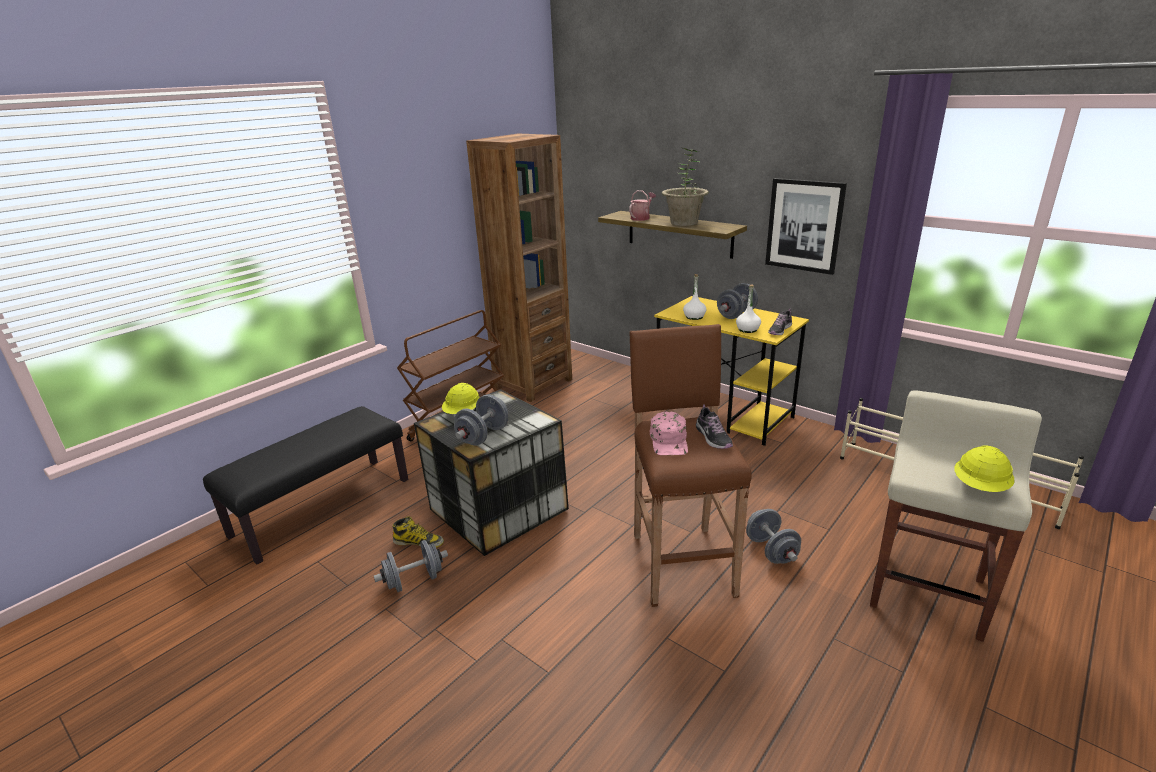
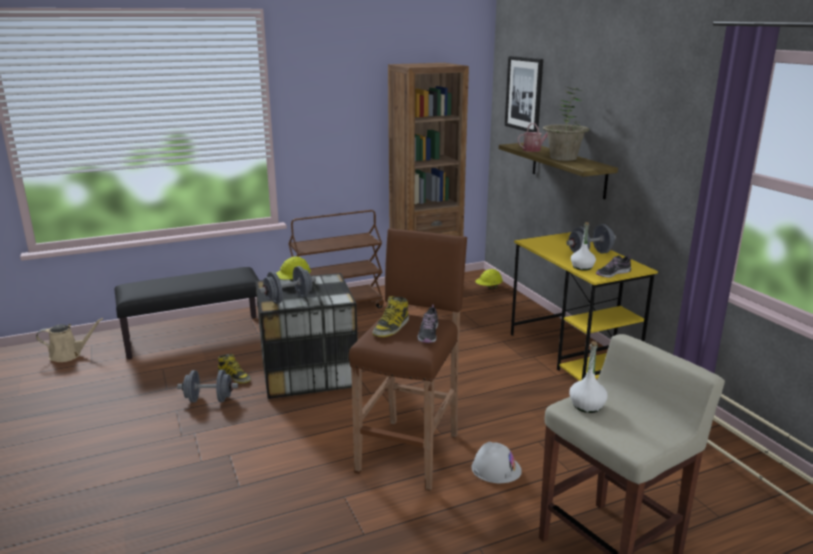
camera: 25 degrees right, 5 degrees down
(163, 585) = (69, 355): none -> beige watering can
(669, 441) = (391, 328): pink cap -> boot
(694, 317) = (547, 248): white bottle -> white bottle (587, 405)
(771, 550) = (496, 468): grey dumbbell -> white hard hat
(804, 225) = (661, 173): picture -> picture (524, 94)
(980, 488) = (620, 433): yellow hard hat -> yellow hard hat (488, 288)

